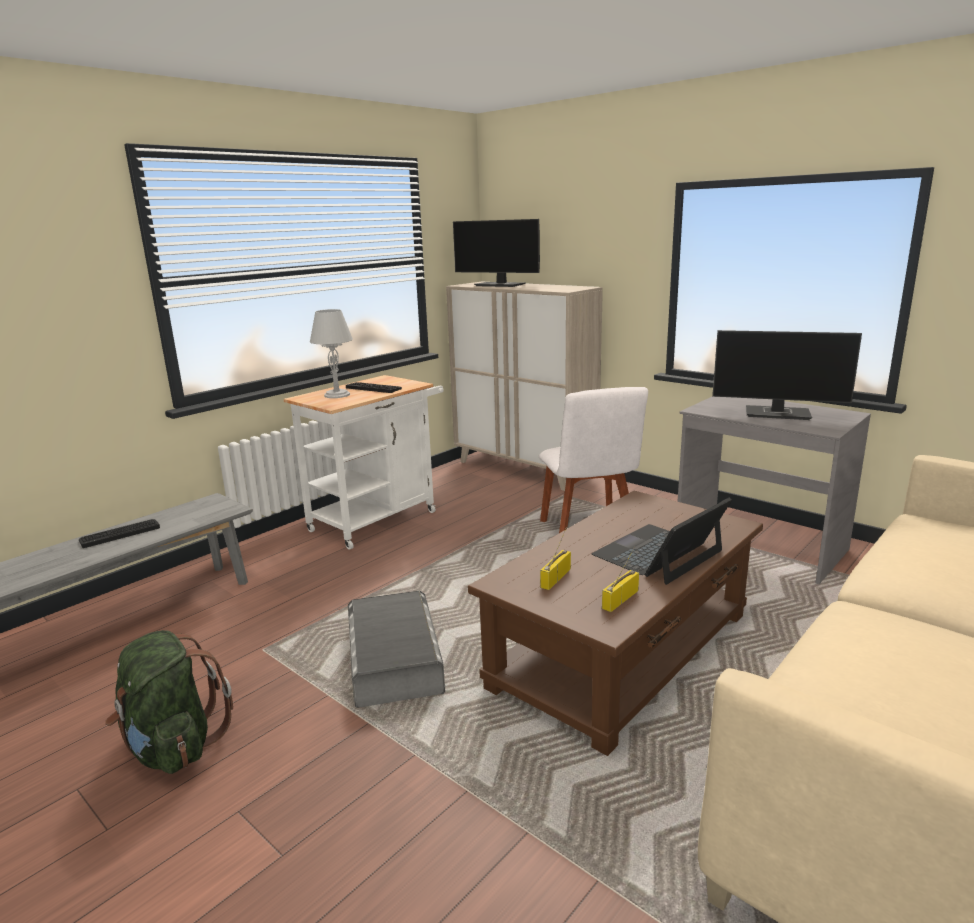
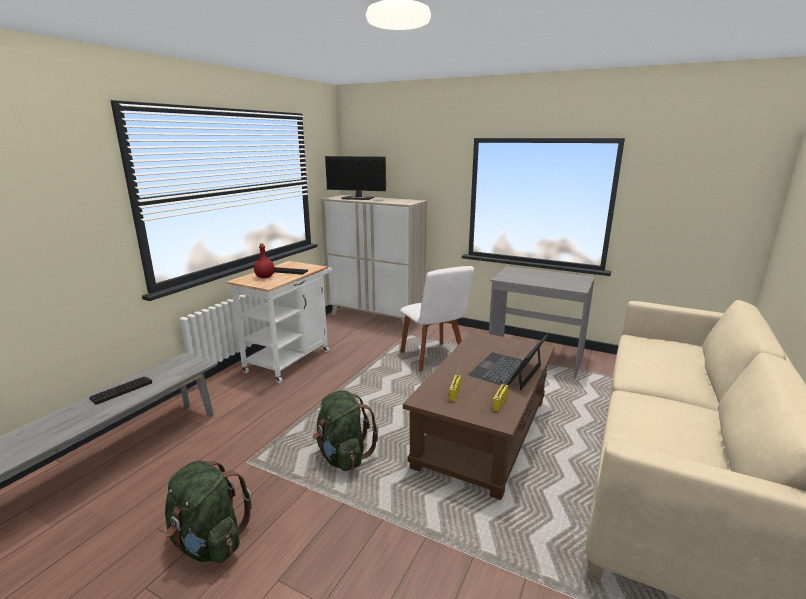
camera: 15 degrees left, 0 degrees up
(337, 395) = (264, 277): grey table lamp -> red bottle
(394, 659) = (343, 456): grey storage box -> green backpack
(779, 413) = (547, 279): monitor -> none

